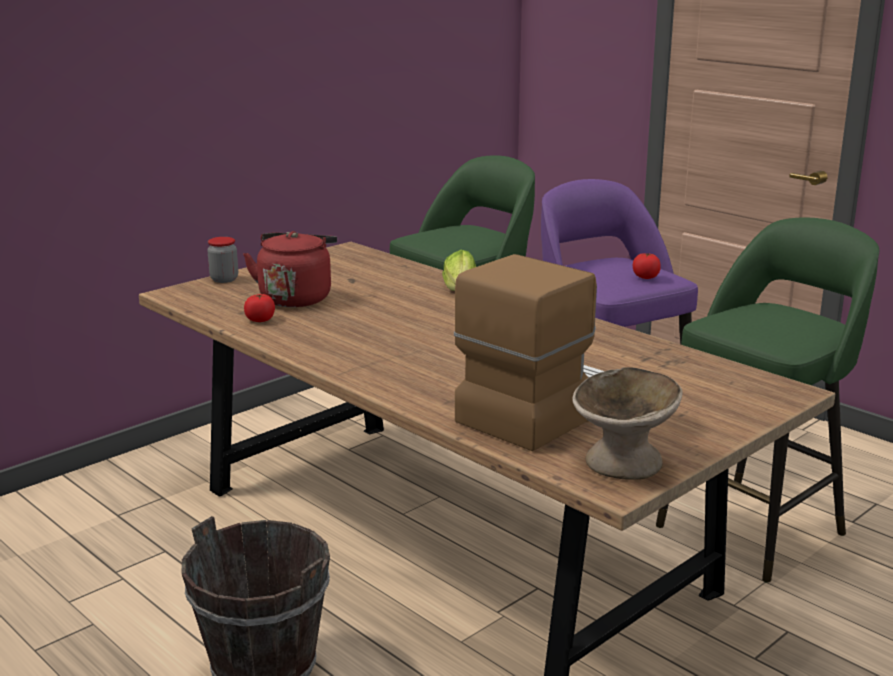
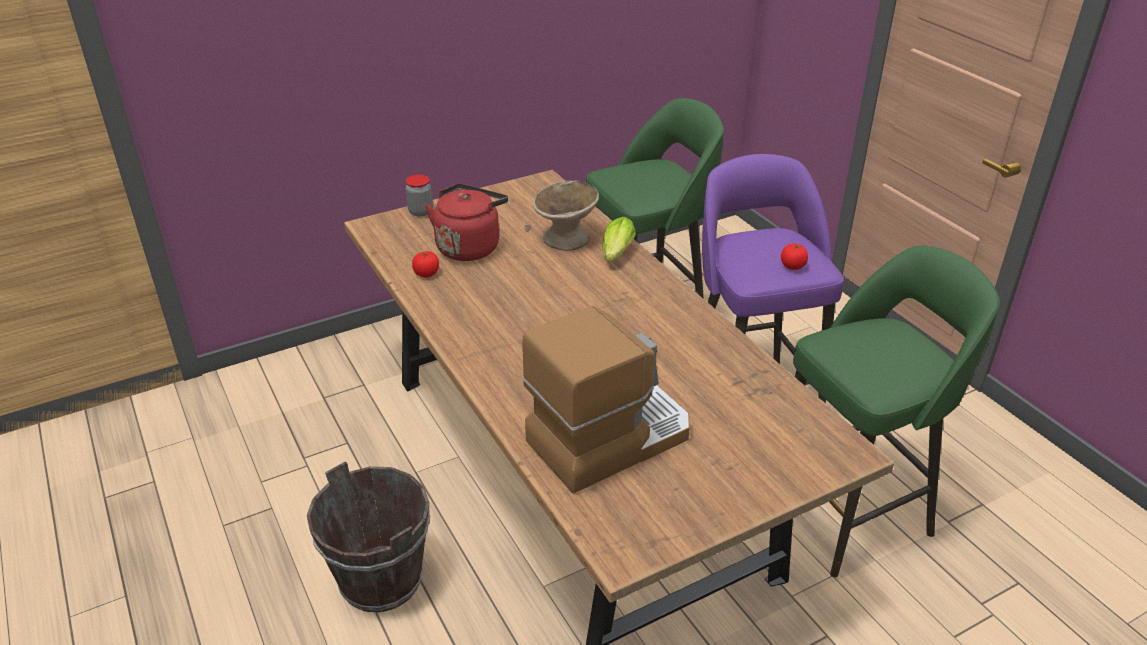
camera: 15 degrees right, 15 degrees up
(623, 462) = (645, 524): beige bowl -> beige bowl (566, 238)

